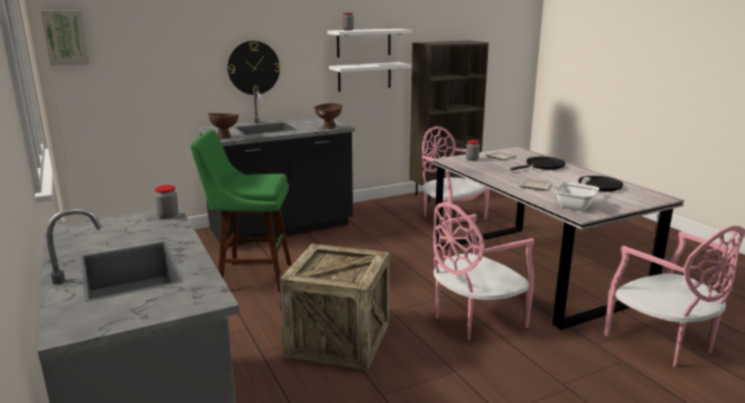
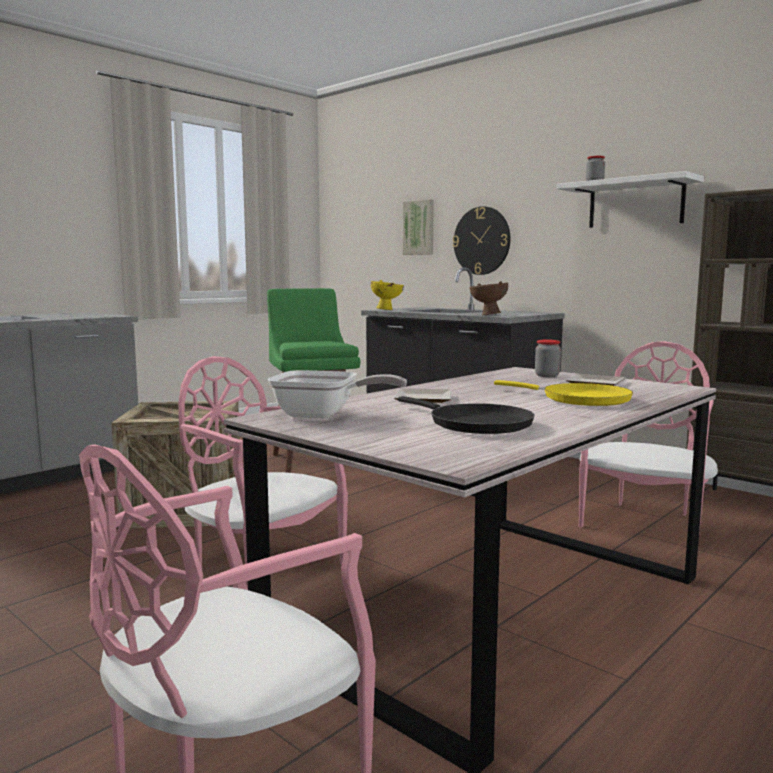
camera: 70 degrees right, 10 degrees down
(65, 37) = (339, 210): picture -> picture (419, 228)
(168, 215) = (110, 316): jar -> none
(224, 137) = (386, 309): brown bowl -> yellow bowl
(364, 76) = (633, 259): white shelf -> none
(543, 166) = (579, 399): black frying pan -> yellow frying pan

